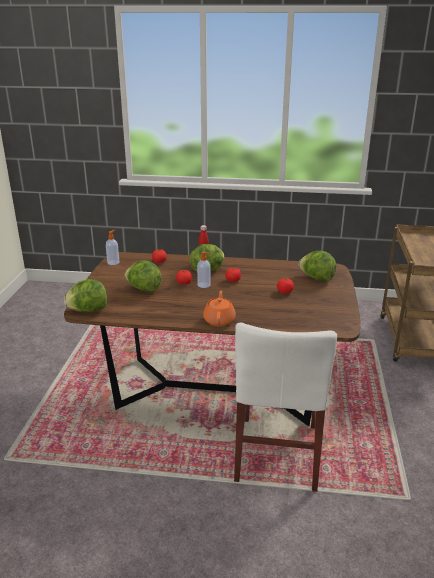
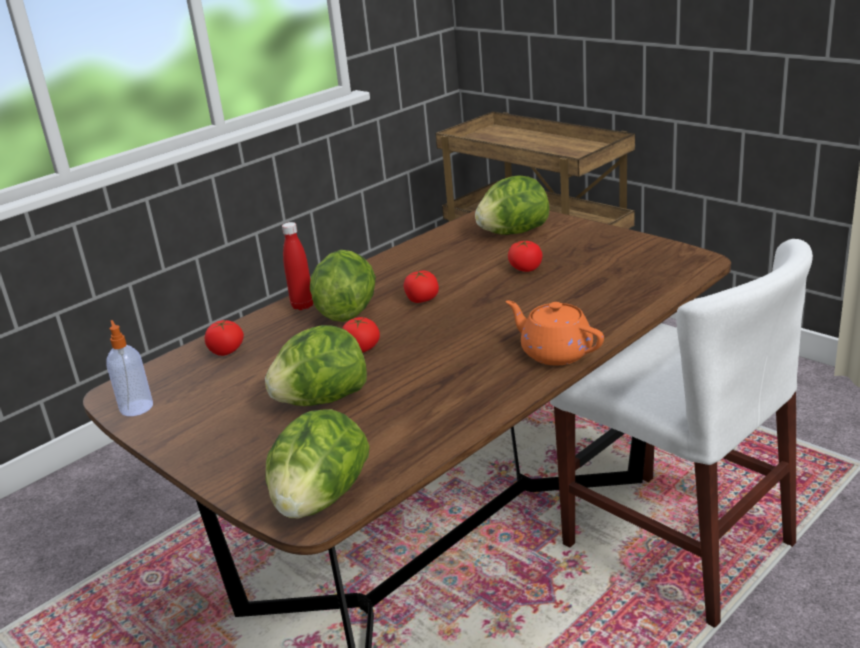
camera: 50 degrees left, 0 degrees up
(204, 285) = (400, 331): soap dispenser -> none

